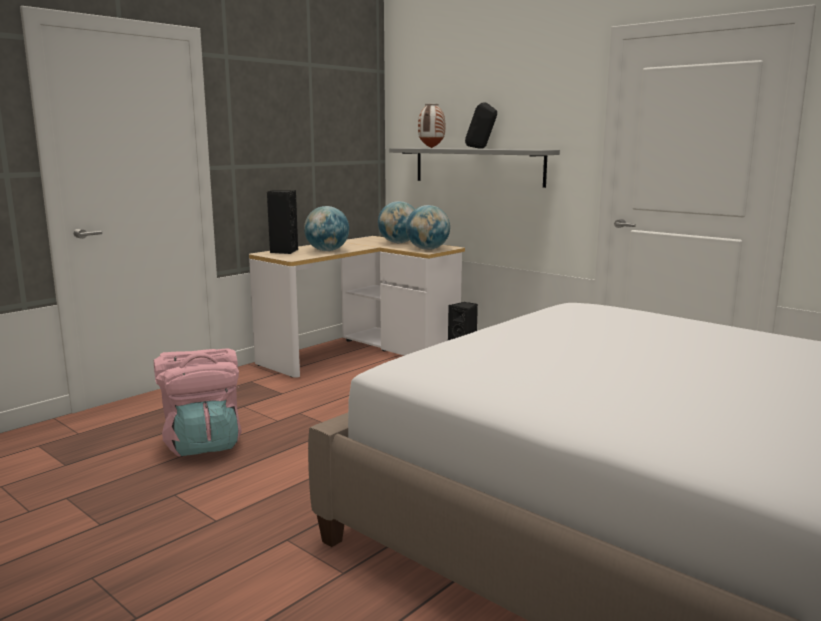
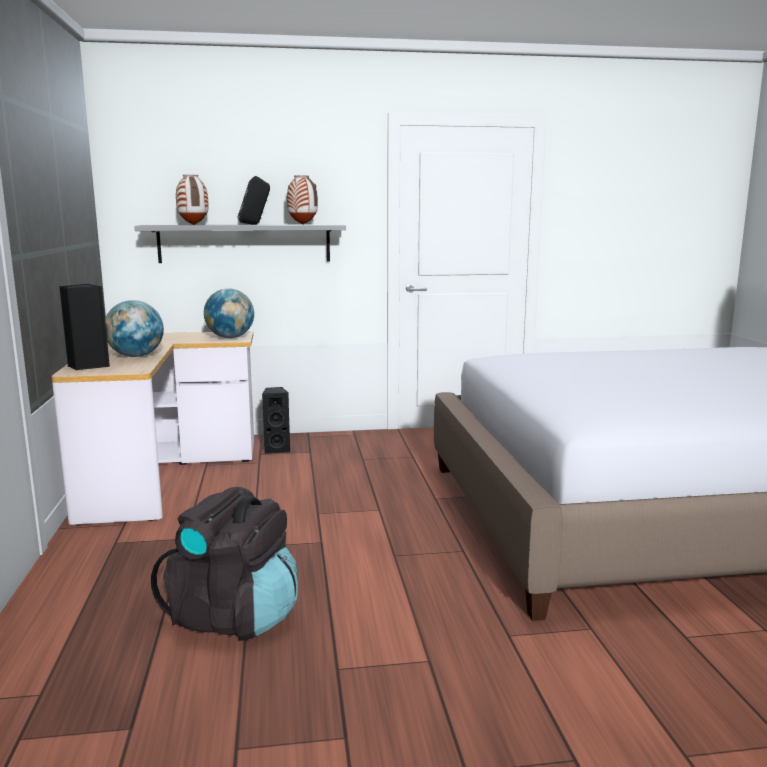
camera: 50 degrees left, 0 degrees up
(203, 443) = (234, 617): pink backpack -> black backpack
(398, 243) = (173, 336): globe -> none
(510, 149) = (302, 224): none -> vase

